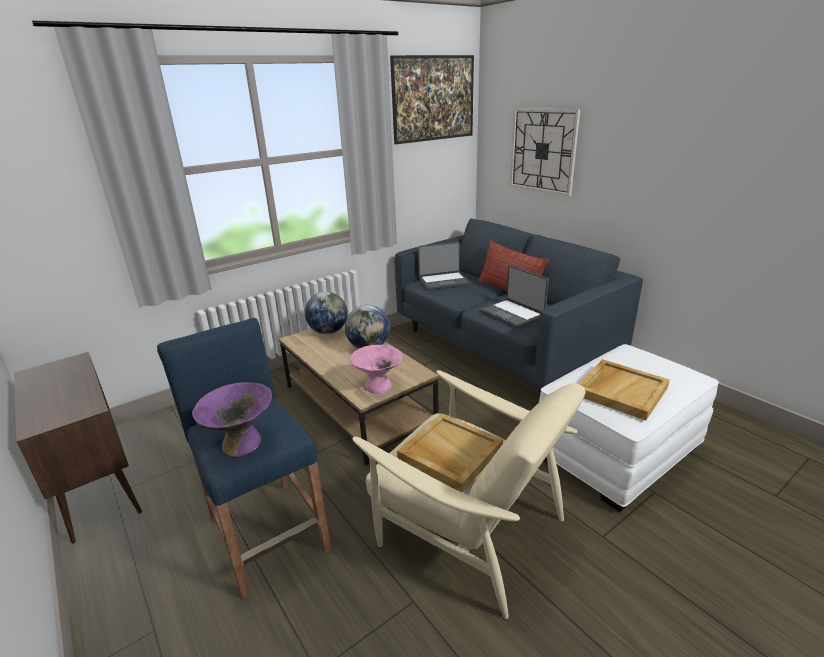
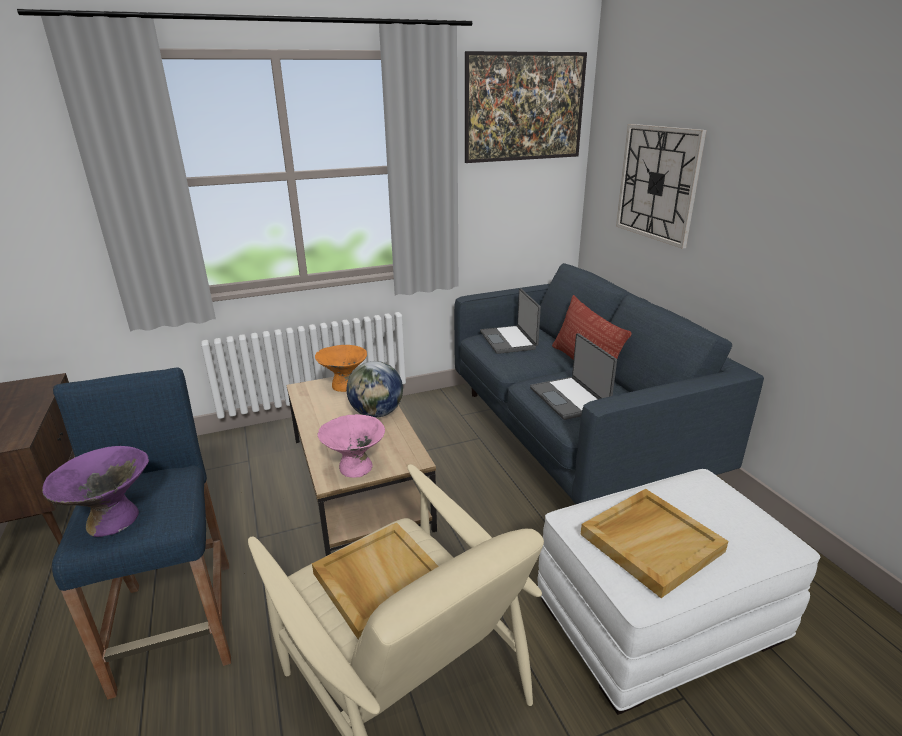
camera: 15 degrees right, 0 degrees up
(328, 331) = (344, 385): globe -> orange bowl
(443, 281) = (509, 340): laptop -> laptop turned 75 degrees clockwise

